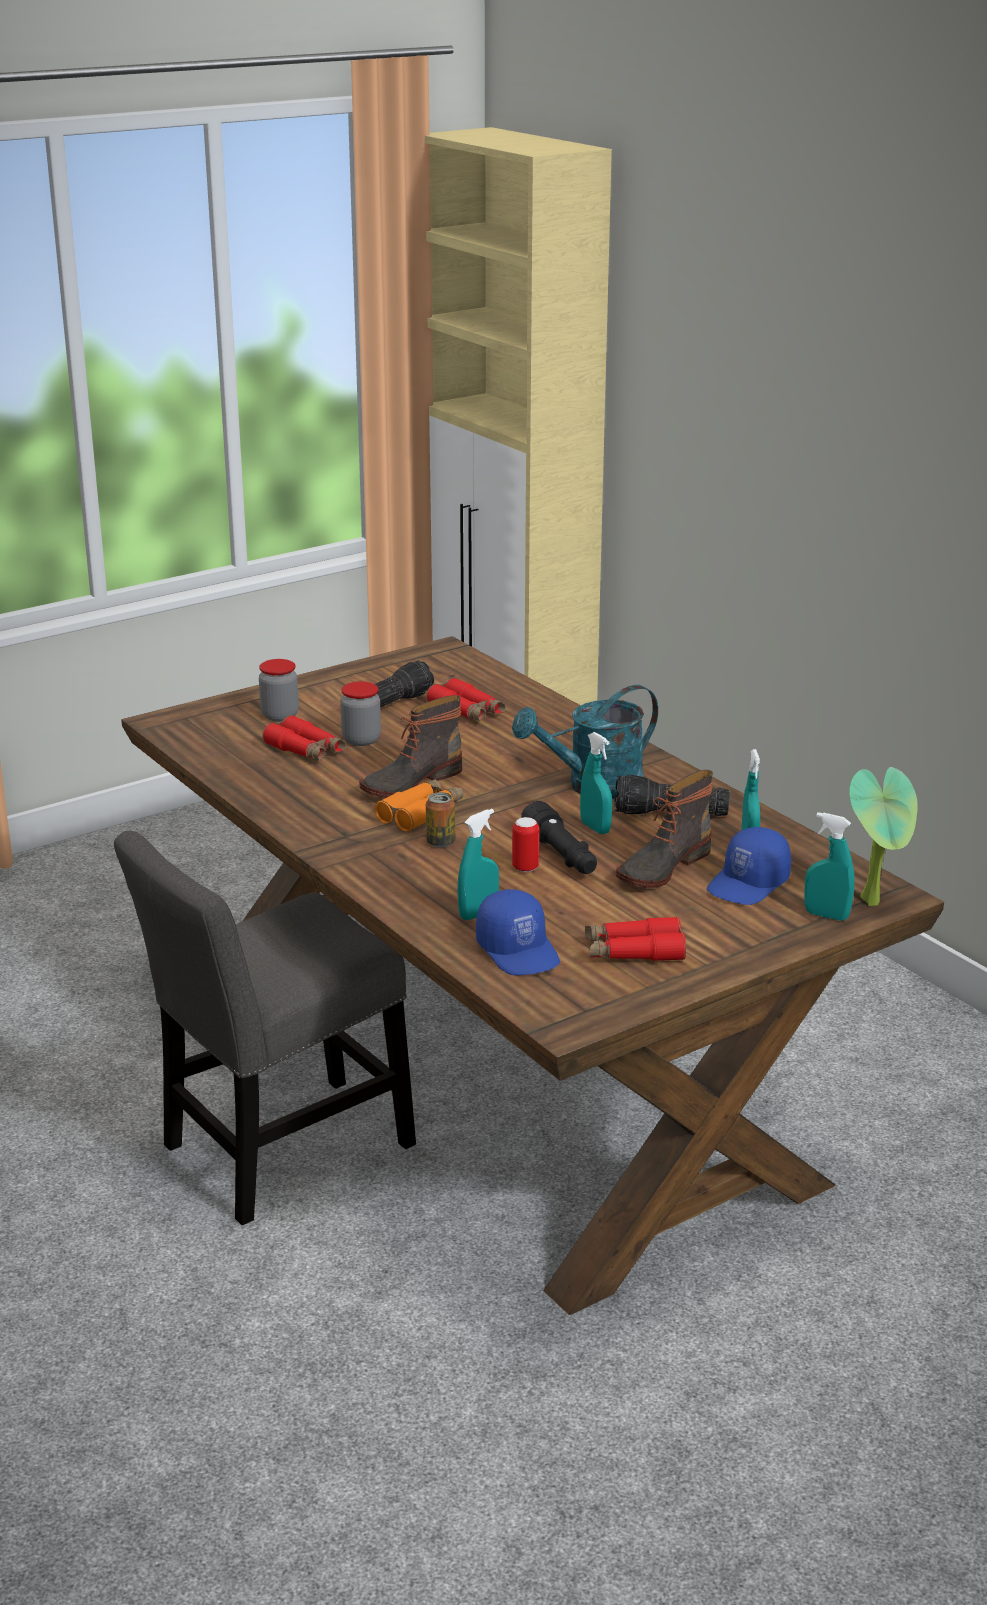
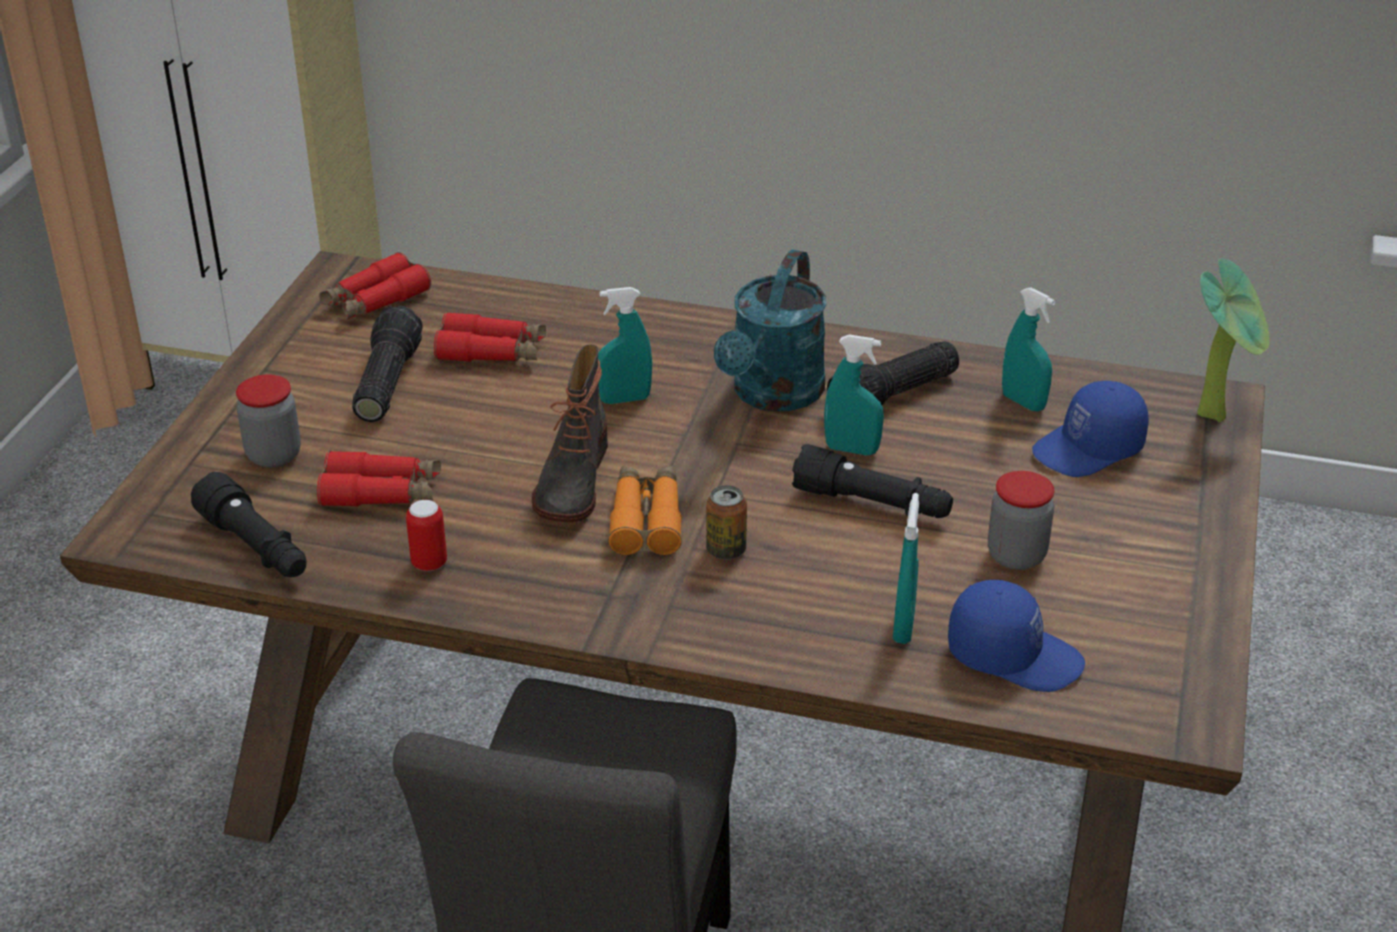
camera: 40 degrees left, 10 degrees up
(210, 749) = (256, 547): none -> black flashlight
(361, 740) = (427, 446): jar -> jar (1016, 556)
(525, 868) = (861, 539): can -> can (429, 563)
(634, 952) = (1114, 593): red binoculars -> red binoculars (375, 300)
(662, 867) = (984, 468): boot -> none
(749, 884) = (1089, 449): blue cap -> blue cap turned 60 degrees clockwise
(826, 915) = (1203, 453): turquoise spray bottle -> turquoise spray bottle (624, 399)

